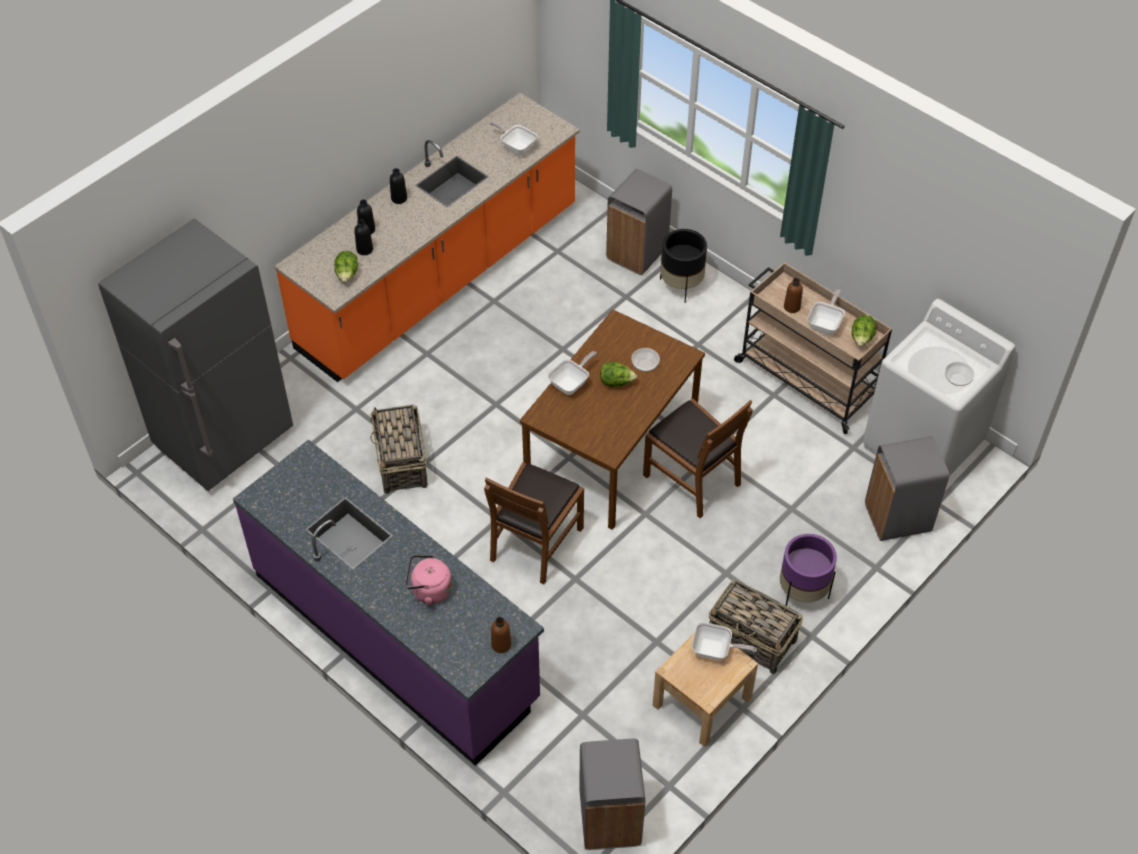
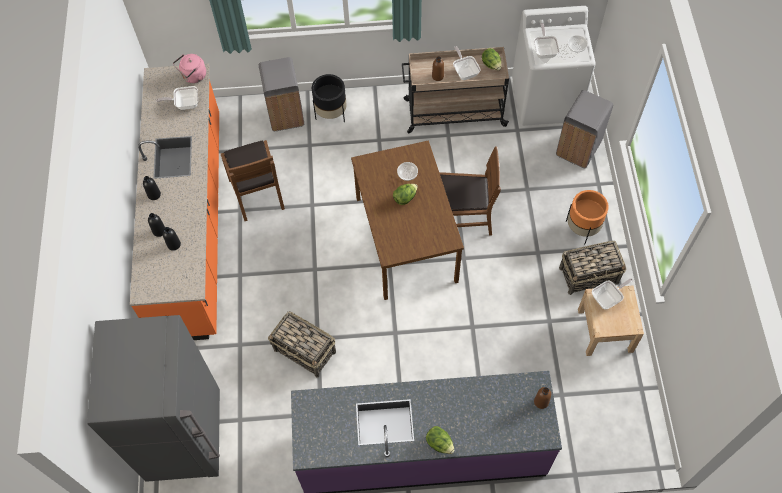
camera: 45 degrees left, 10 degrees up
(347, 275) = (183, 269): lettuce -> lettuce (439, 443)
(429, 590) = (468, 410): pink kettle -> pink kettle (193, 76)
(535, 543) = (429, 327): brown chair -> brown chair (257, 193)
(571, 383) = (382, 220): frying pan -> frying pan (544, 50)
(609, 820) = (637, 435): grey trash can -> none
(802, 592) = (582, 228): purple planter -> orange planter

